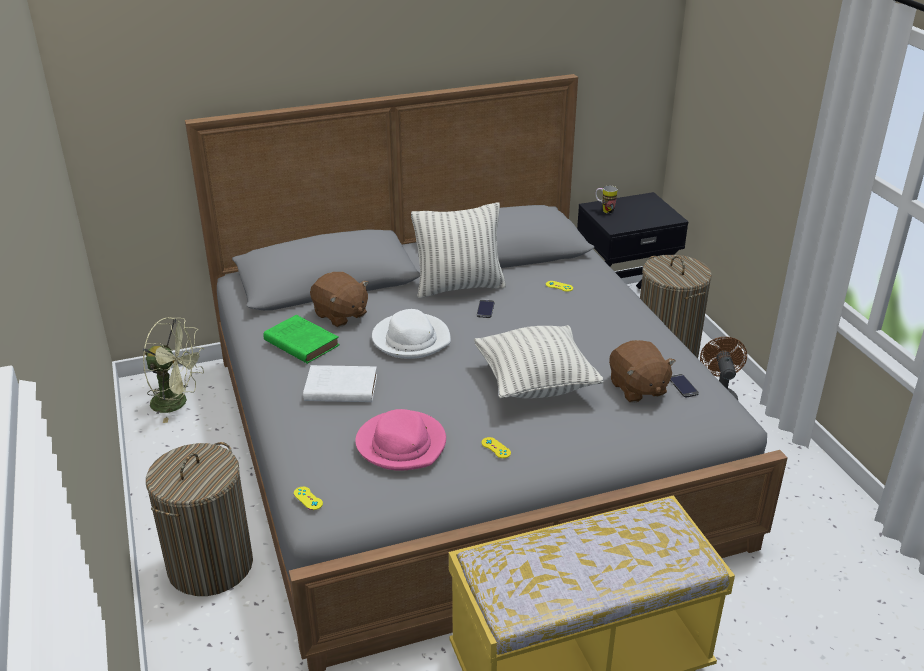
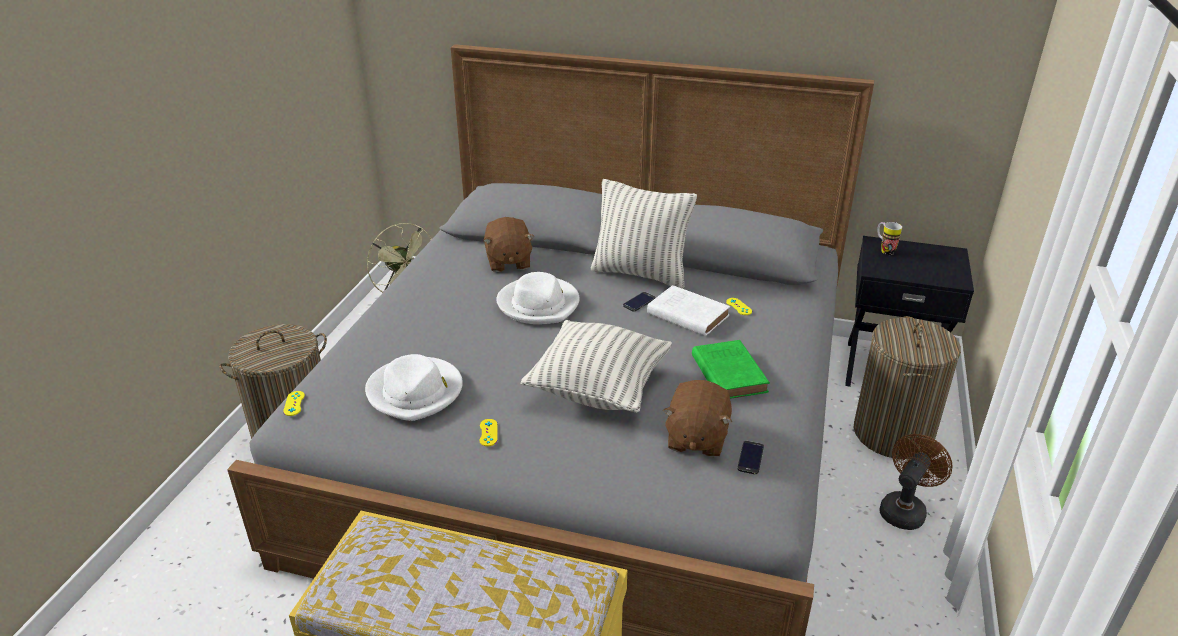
camera: 35 degrees right, 0 degrees up
(300, 342) = (448, 273): green book -> green book (728, 373)
(339, 388) = (428, 322): white book -> white book (686, 314)
(402, 444) = (415, 392): pink hat -> white hat

